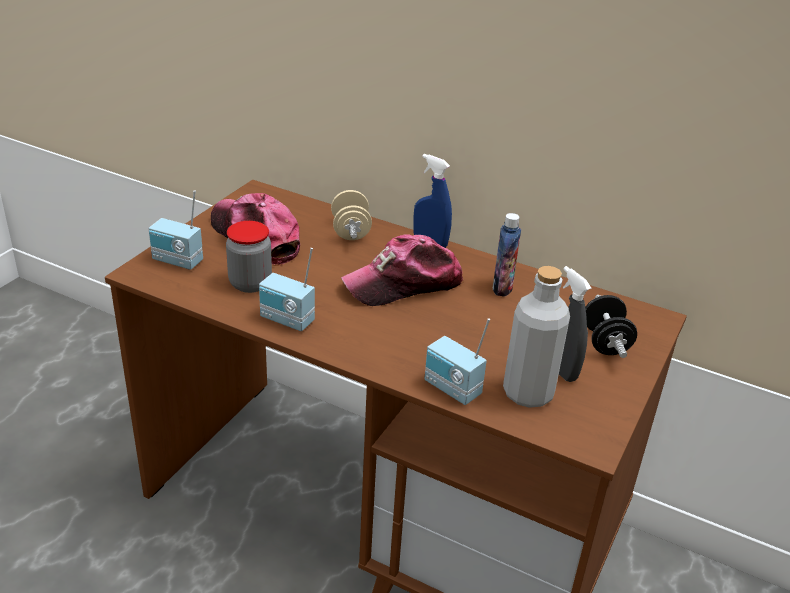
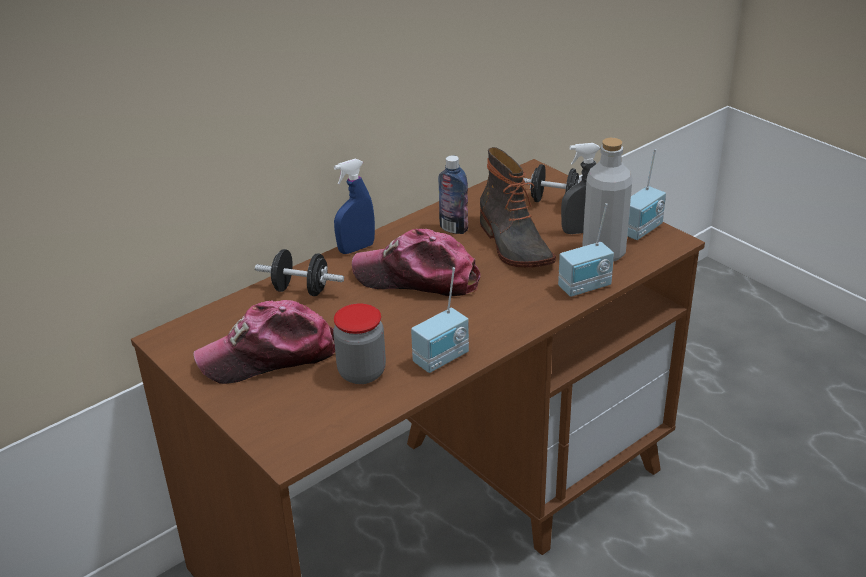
camera: 65 degrees left, 0 degrees up
(177, 262) = (284, 421): radio -> radio (642, 230)
(350, 231) = (301, 290): beige dumbbell -> black dumbbell
(404, 284) = (417, 278): cap -> cap turned 105 degrees clockwise
(498, 329) = (513, 245): none -> boot

